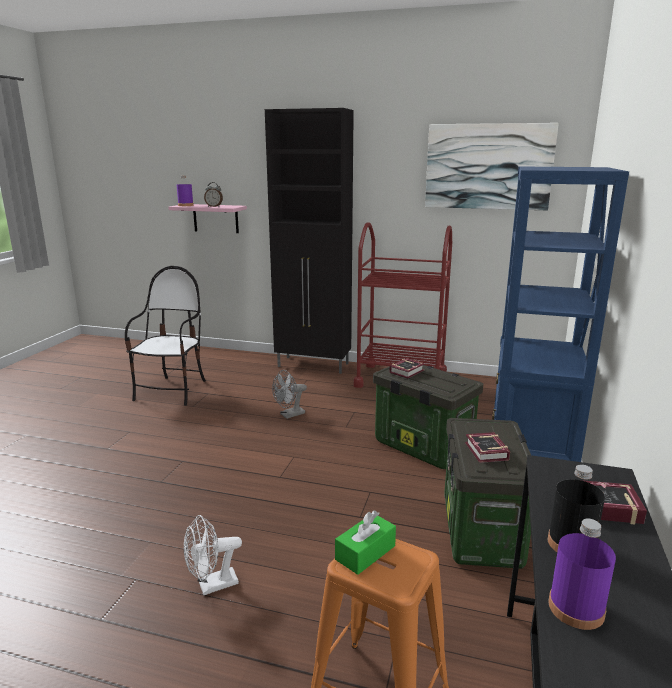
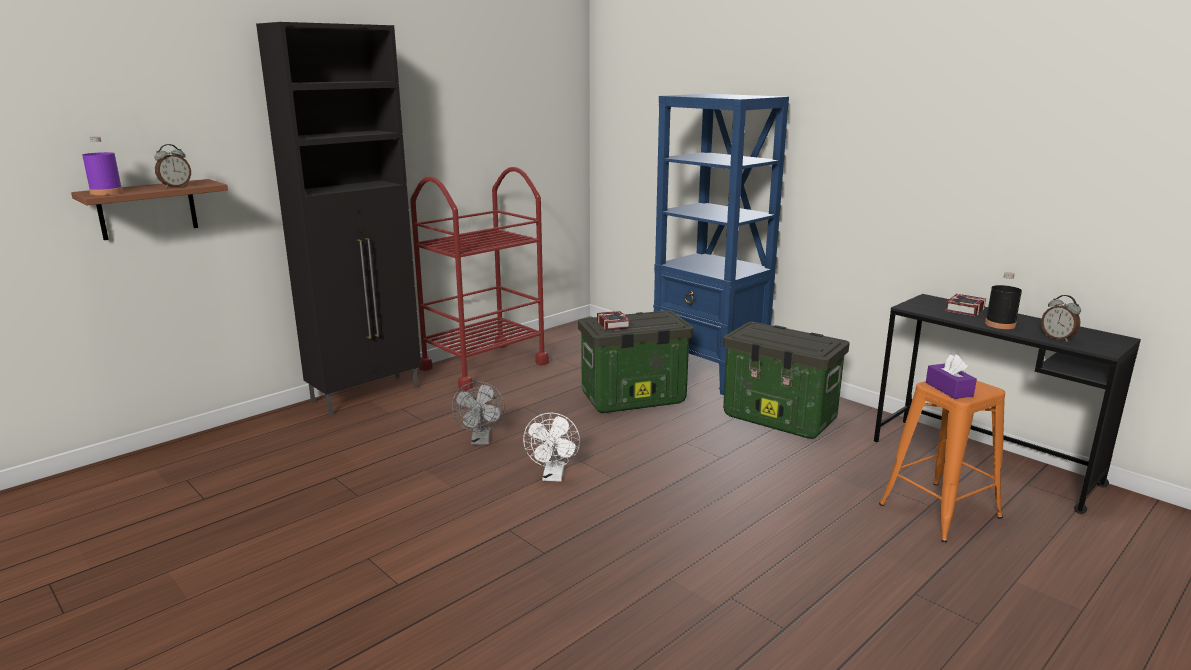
camera: 60 degrees left, 0 degrees up
(172, 391) = (280, 502): chair -> none
(212, 586) = (771, 553): white fan -> white fan (553, 476)
(215, 218) = (147, 209): pink shelf -> brown shelf
(365, 553) = (949, 389): green tissue box -> purple tissue box
(486, 452) = (796, 341): book -> none
(488, 166) = (513, 97): picture -> none
(576, 608) = (1057, 338): purple bottle -> alarm clock

